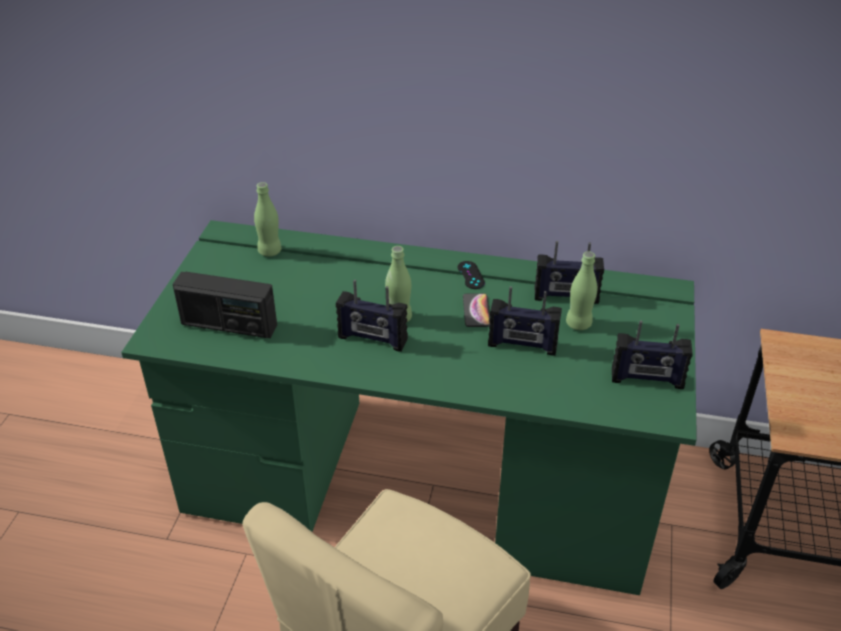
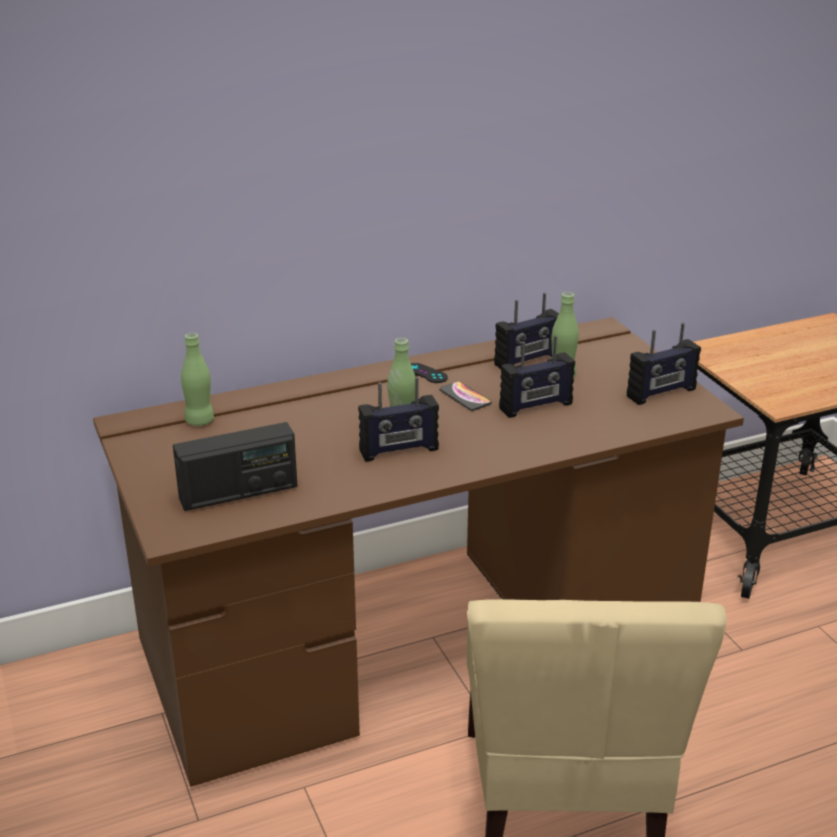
camera: 35 degrees left, 10 degrees down
(420, 481) = (417, 639): green desk -> brown desk

